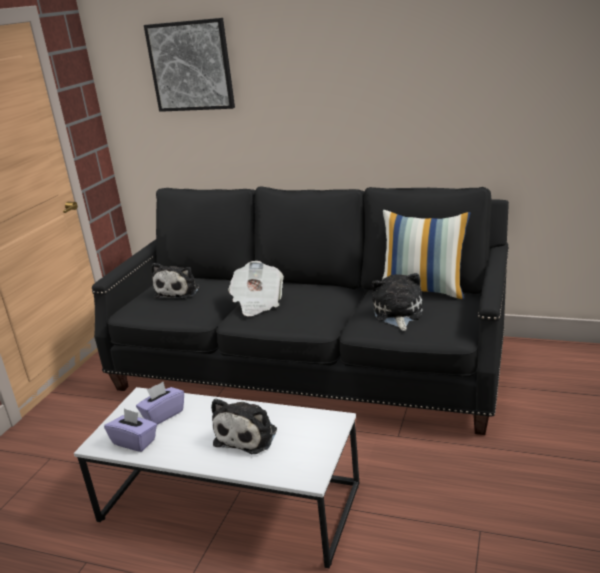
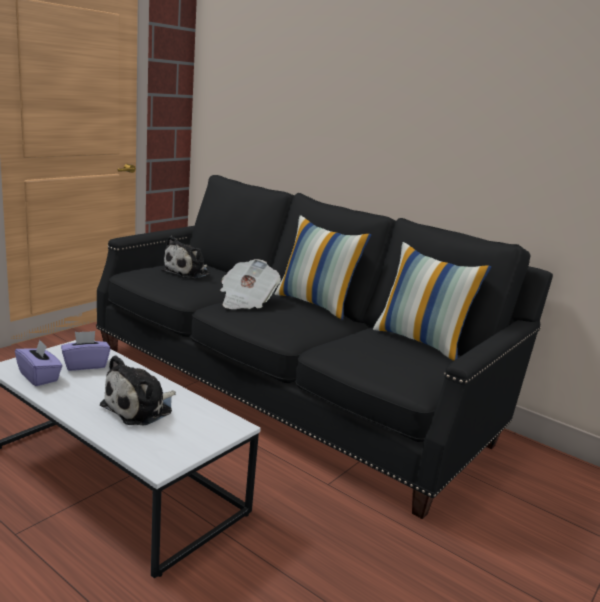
camera: 15 degrees right, 5 degrees down
(191, 66) = (275, 63): picture -> none
(313, 284) = (316, 304): none -> pillow
(397, 313) = (372, 351): plush toy -> none

